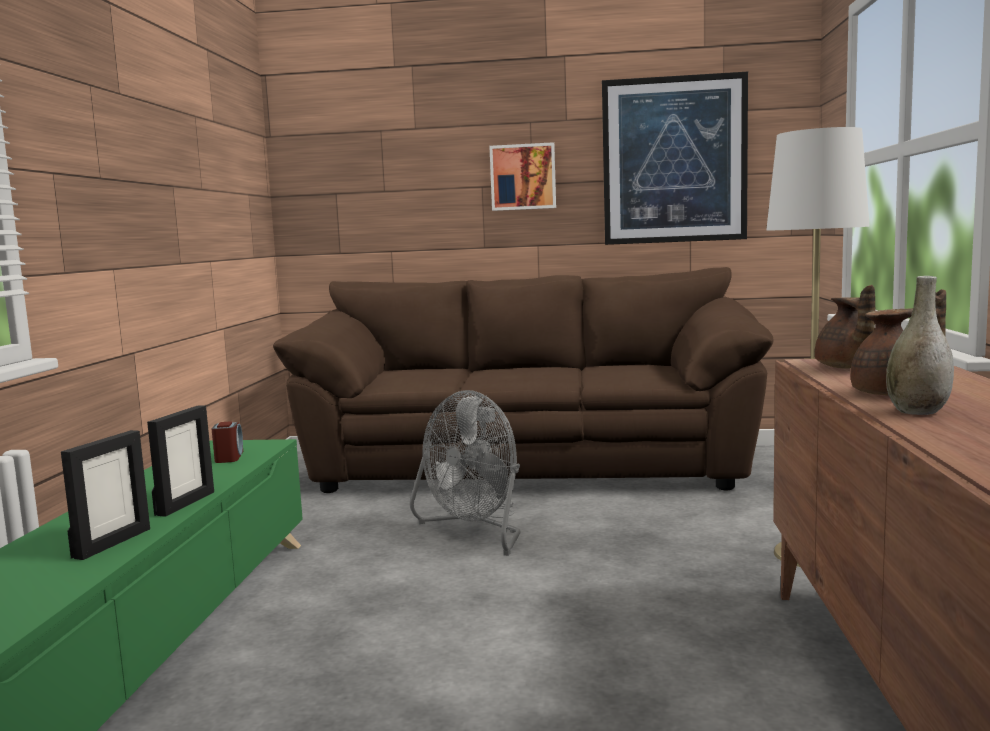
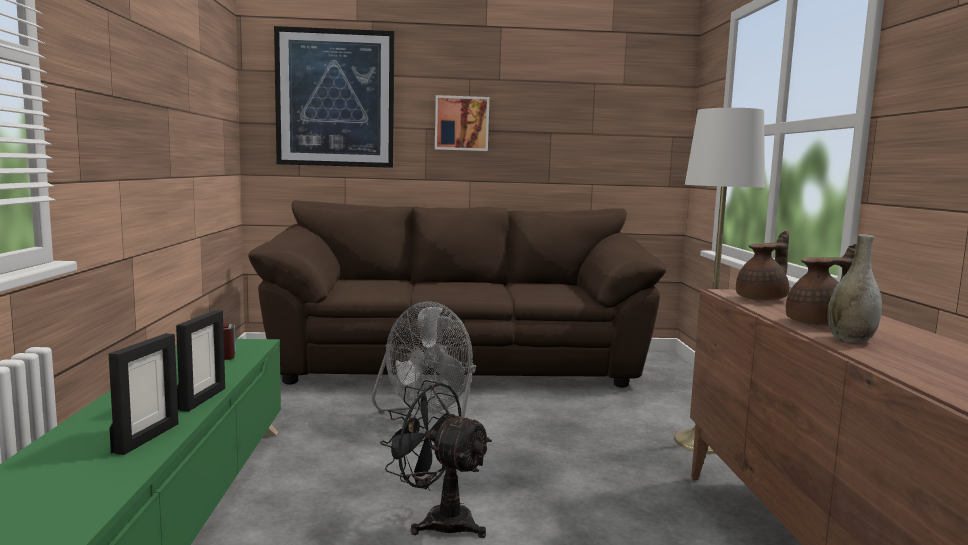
camera: 10 degrees left, 0 degrees up
(452, 642) = (438, 520): none -> black fan
(674, 160) = (584, 120): picture -> picture (335, 98)
(848, 368) = (763, 299): brown teapot -> brown teapot turned 120 degrees counterclockwise

